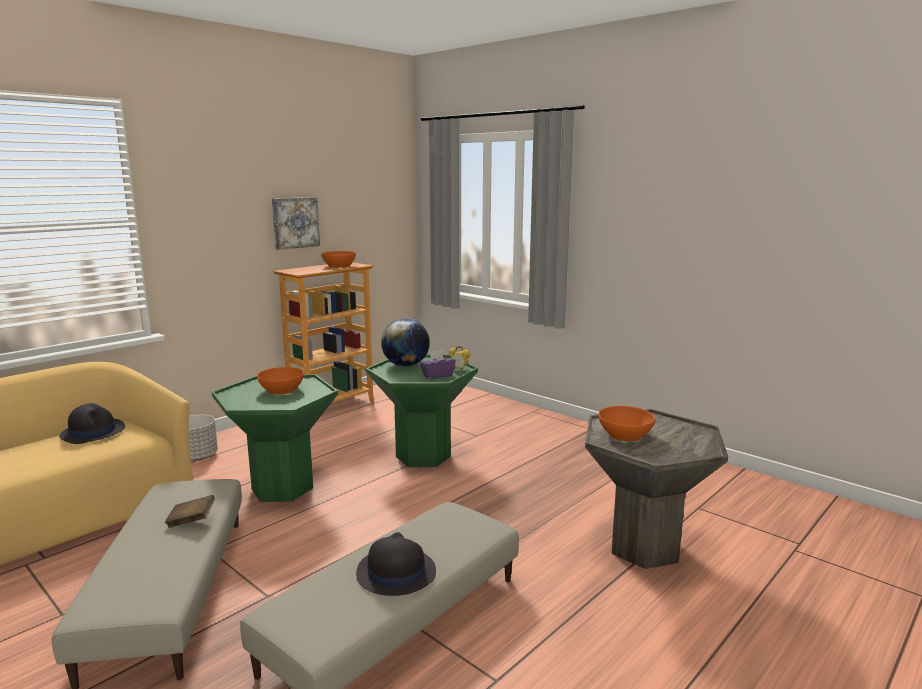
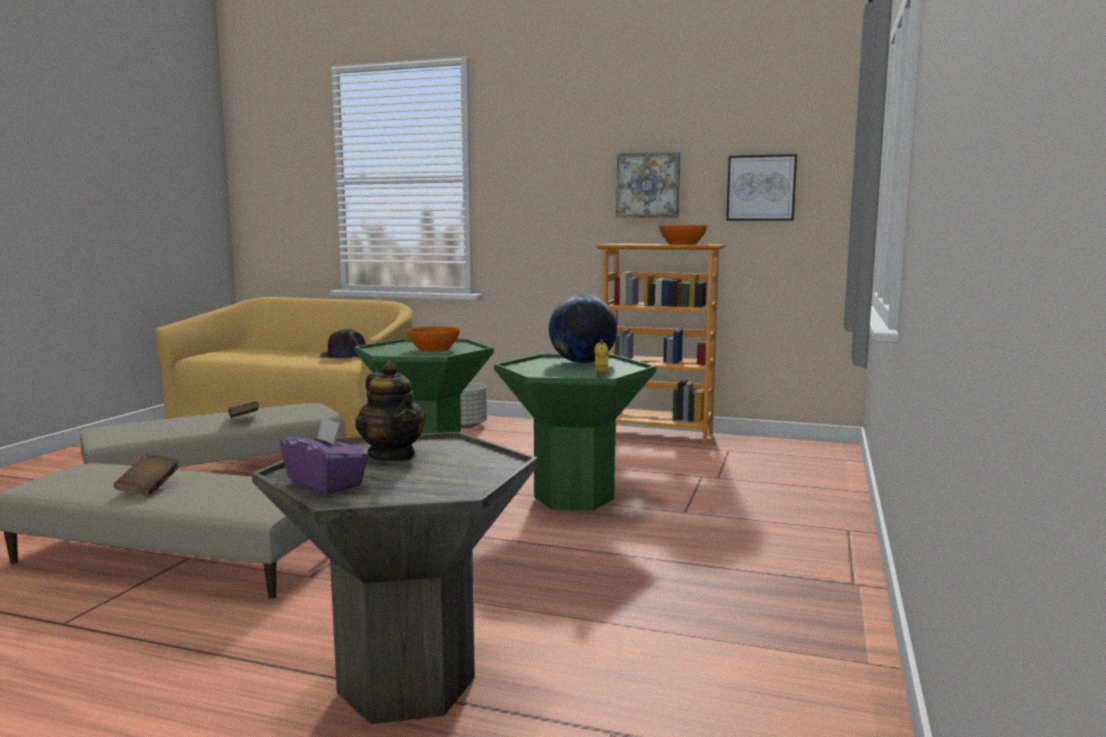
camera: 65 degrees right, 5 degrees down
(362, 221) = (761, 188): none -> picture
(395, 573) = (149, 488): black hat -> brown book
(437, 375) = (560, 373): purple tissue box -> purple tissue box (326, 484)
(624, 435) = (392, 456): orange bowl -> teapot

